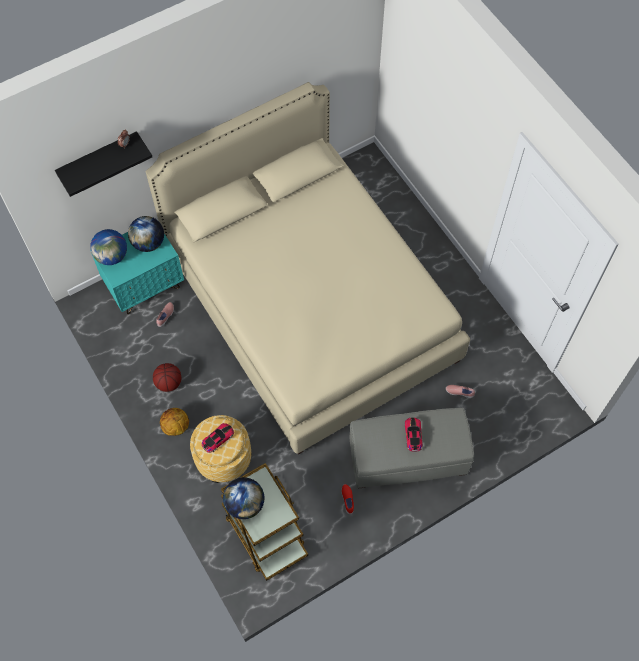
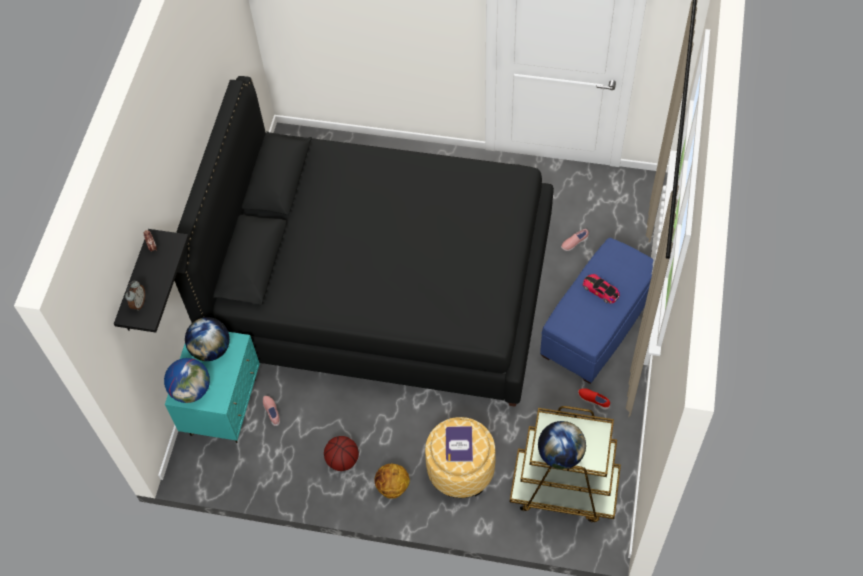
camera: 45 degrees left, 5 degrees down
(79, 170) = (138, 303): none -> alarm clock
(218, 439) = (459, 444): toy car -> book
(310, 306) = (383, 289): beige bed -> black bed
(407, 458) = (597, 326): grey ottoman -> blue ottoman

